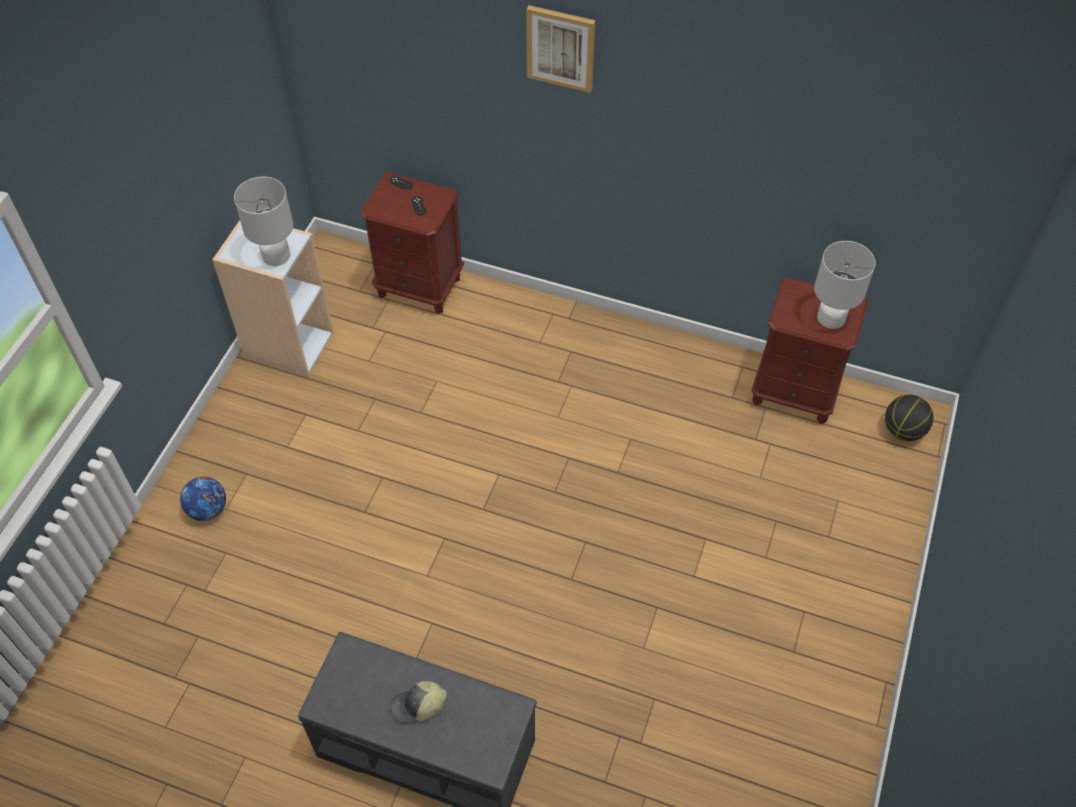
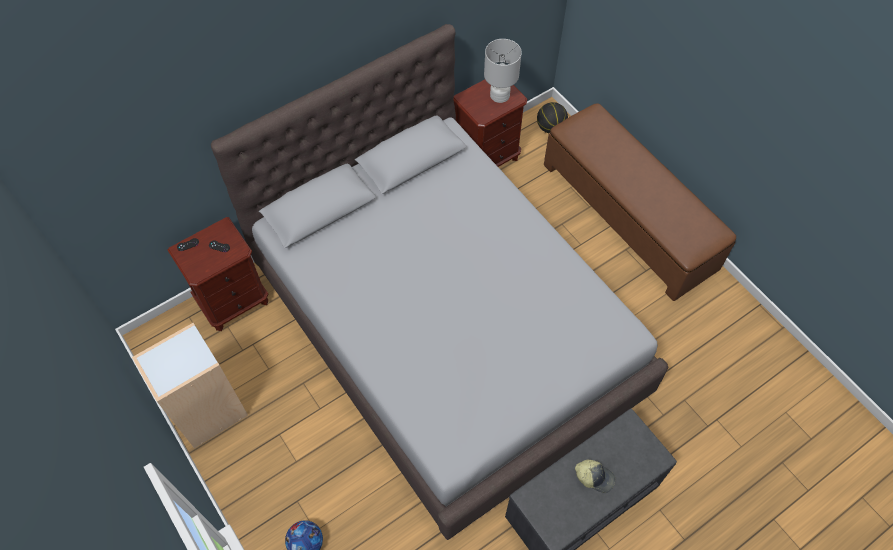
camera: 55 degrees left, 5 degrees up
(275, 256) = (193, 357): grey table lamp -> none
(418, 706) = (594, 477): cap -> cap turned 90 degrees counterclockwise
(539, 484) = (446, 327): none -> grey bed
(561, 47) = (271, 58): picture -> none
(857, 588) = (629, 215): none -> brown bench

